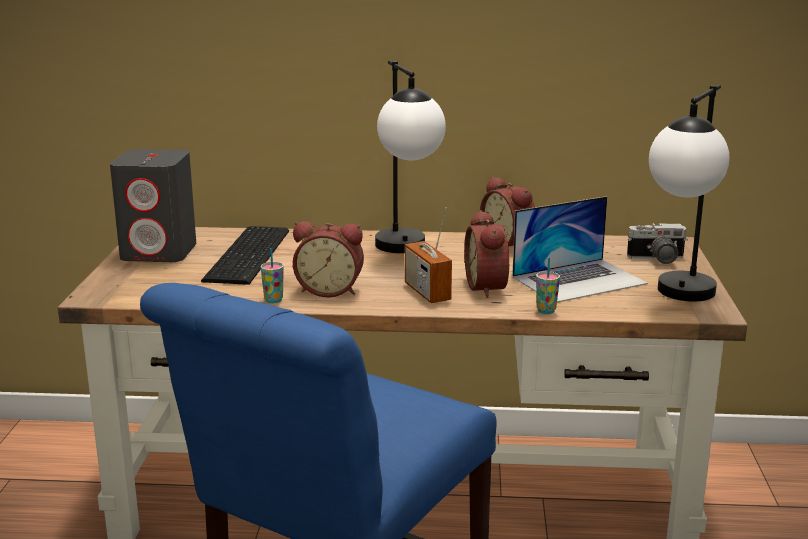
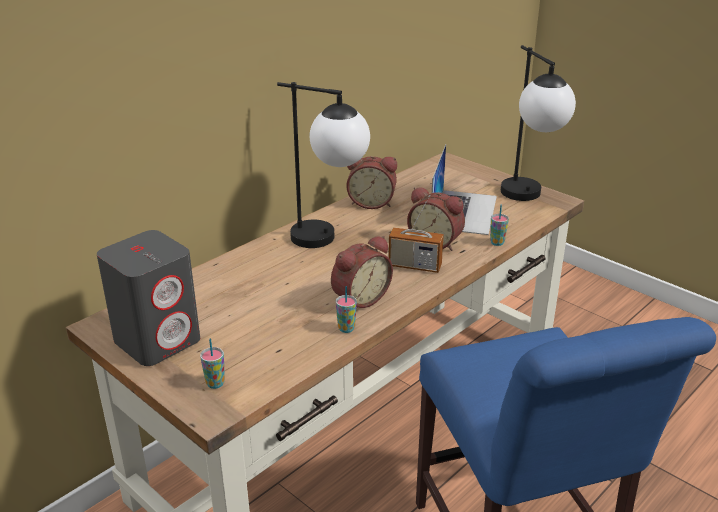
camera: 50 degrees left, 10 degrees up
(129, 285) = (215, 383): none -> cup
(251, 254) = (235, 300): keyboard -> none
(657, 260) = (465, 177): camera -> none

